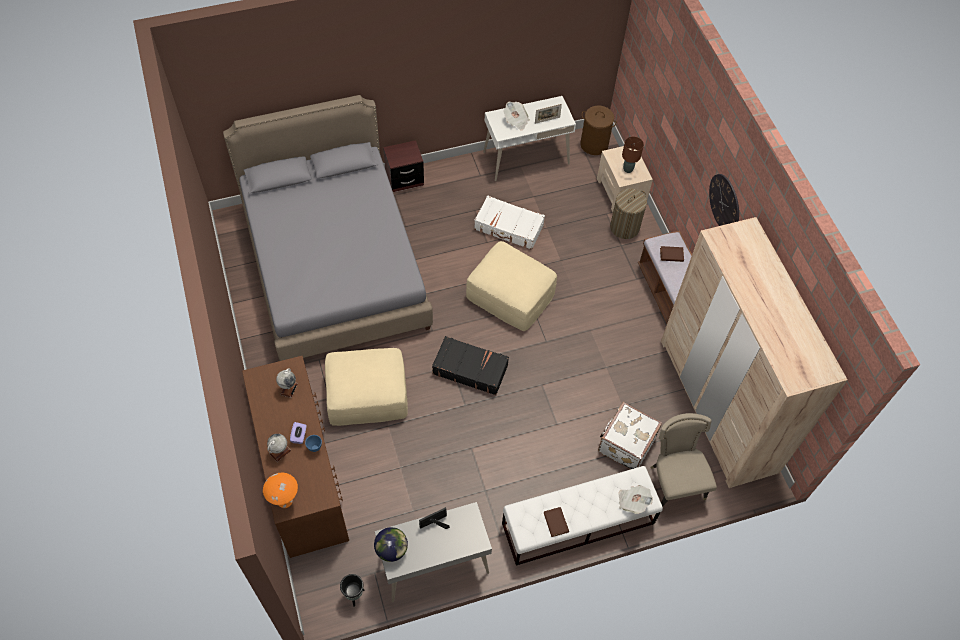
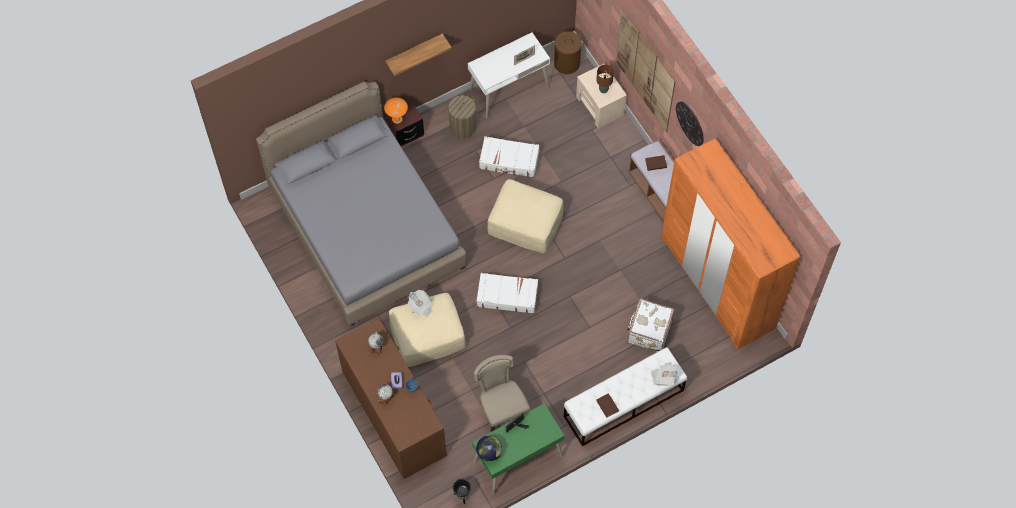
camera: 10 degrees left, 5 degrees up
(285, 501) = (401, 433): orange table lamp -> orange table lamp (397, 119)
(423, 74) = (414, 52): none -> shelf
(434, 564) = (518, 459): grey desk -> green desk
(470, 369) = (507, 296): black suitcase -> white suitcase
(516, 121) = (497, 66): newspaper -> newspaper (421, 306)
(624, 227) = (610, 139): laundry basket -> laundry basket (463, 127)
(674, 481) = (693, 354): beige chair -> beige chair (501, 409)
(681, 141) = (645, 70): none -> picture
(717, 405) = (717, 283): beige wardrobe -> orange wardrobe

